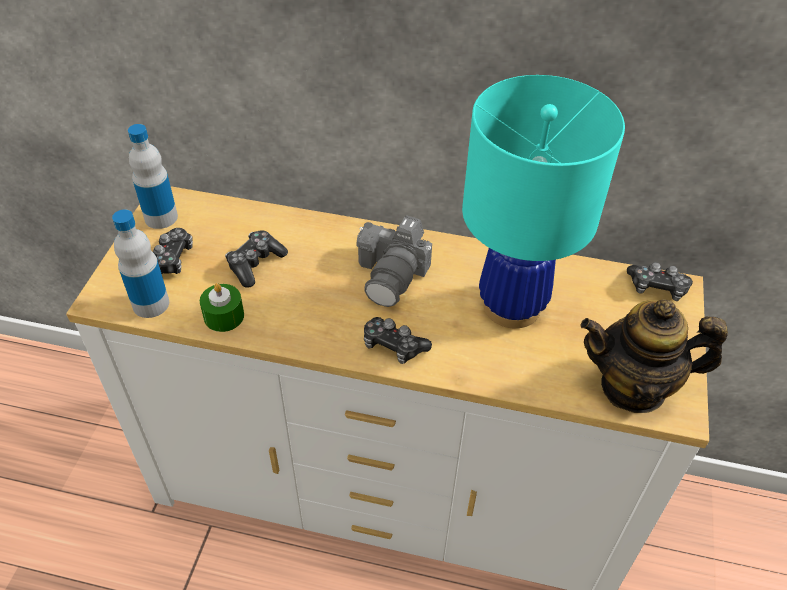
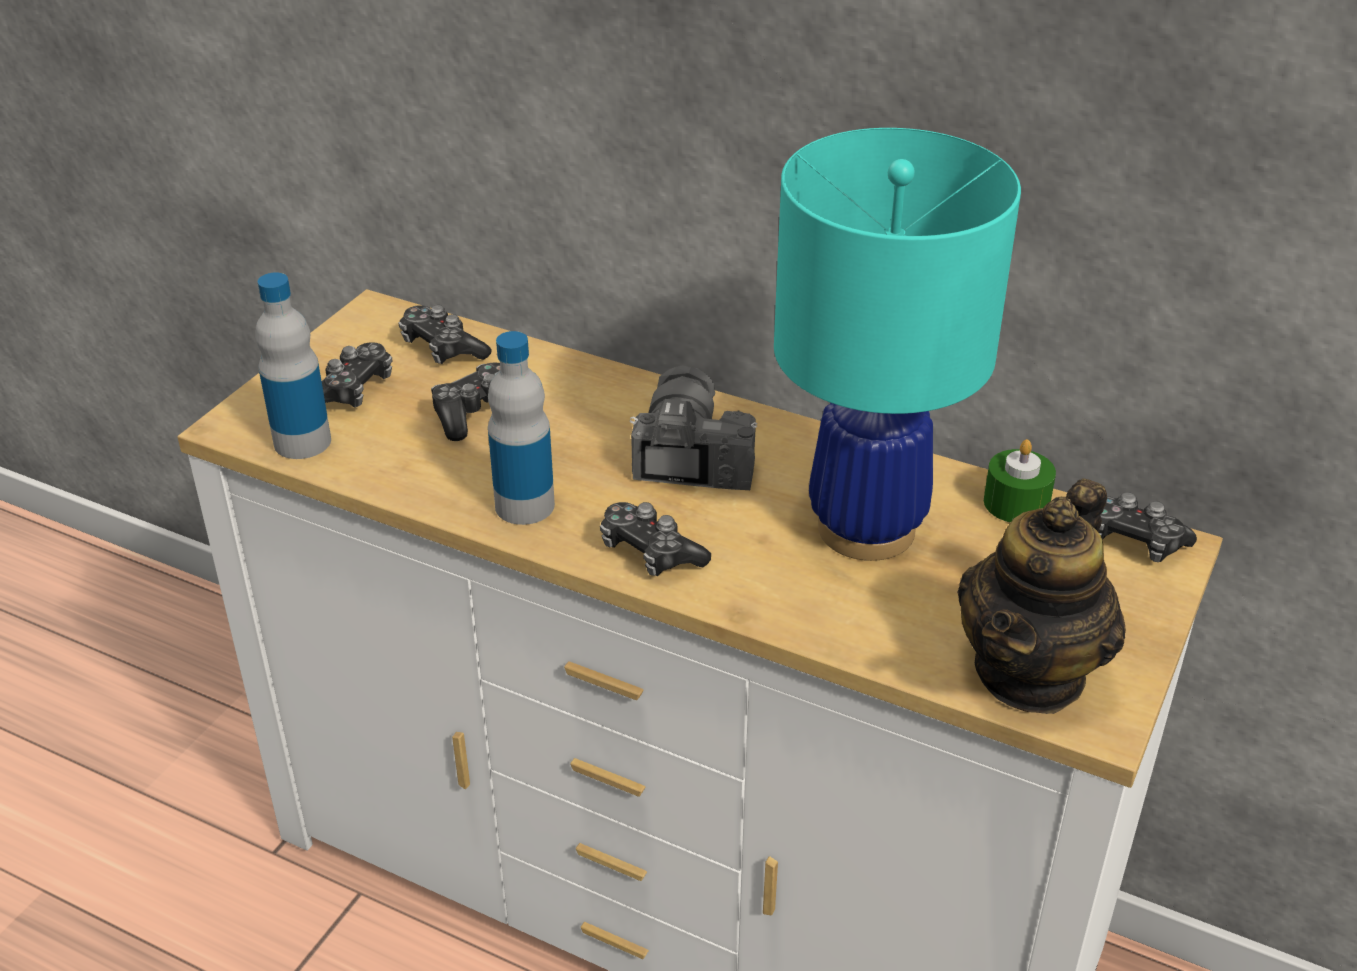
camera: 15 degrees right, 10 degrees down
(161, 217) = (360, 334): bottle -> bottle (524, 505)
(217, 220) = (442, 348): none -> game controller
(224, 316) = (404, 473): green candle -> green candle (1016, 503)
(393, 274) = (688, 457): camera -> camera turned 150 degrees clockwise
(633, 387) = (1031, 673): teapot -> teapot turned 75 degrees counterclockwise

